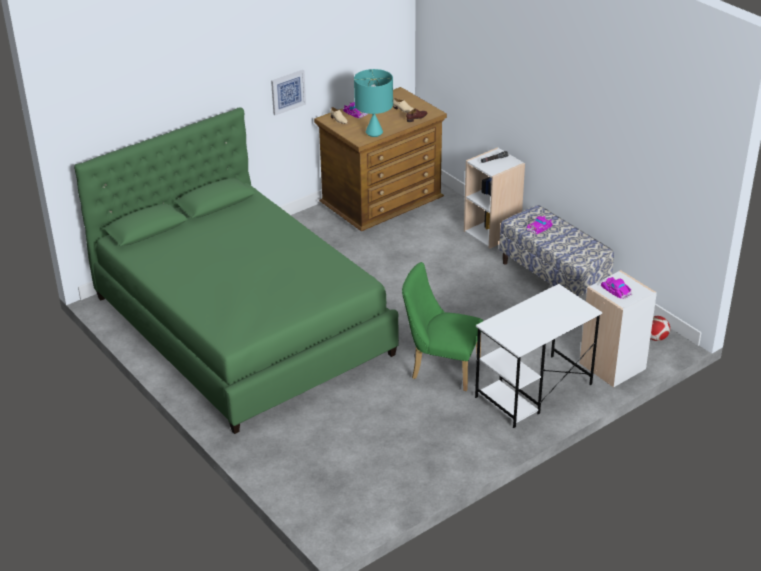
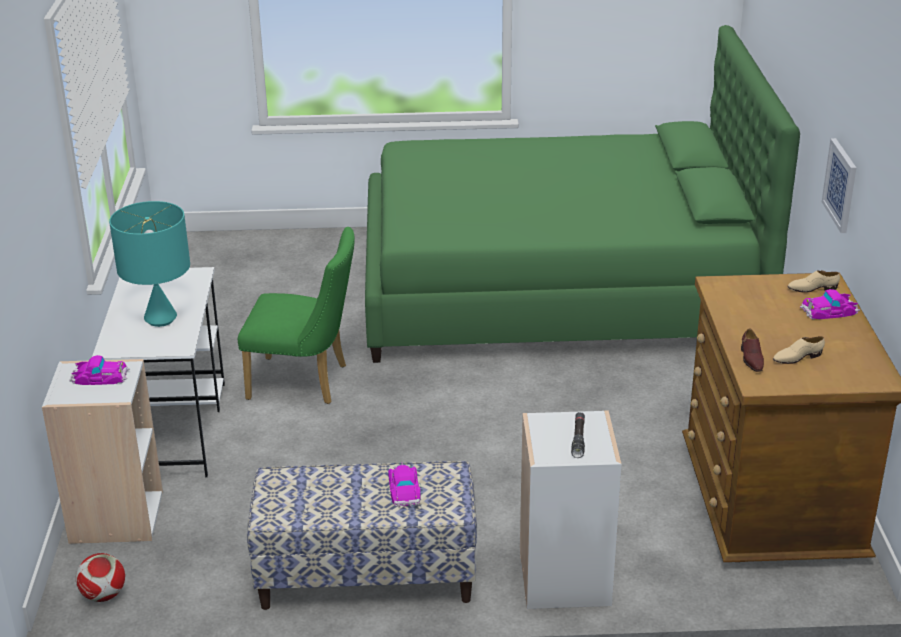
camera: 125 degrees right, 5 degrees down
(374, 133) = (730, 302): turquoise table lamp -> turquoise table lamp (161, 320)
(440, 368) = (305, 382): green chair -> green chair turned 45 degrees clockwise

